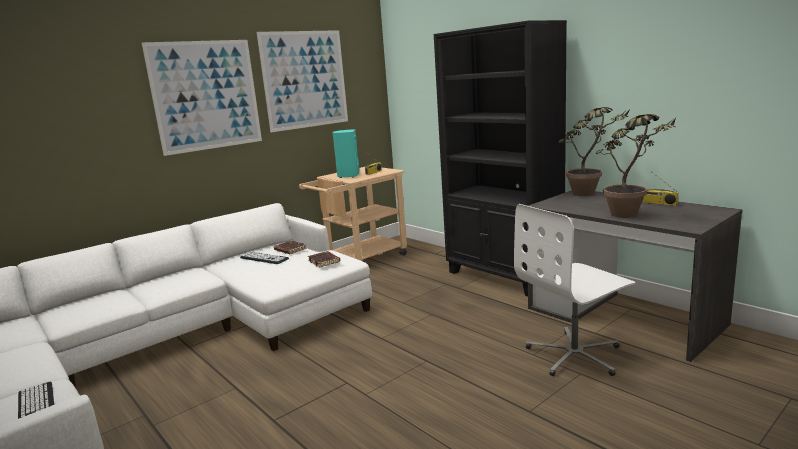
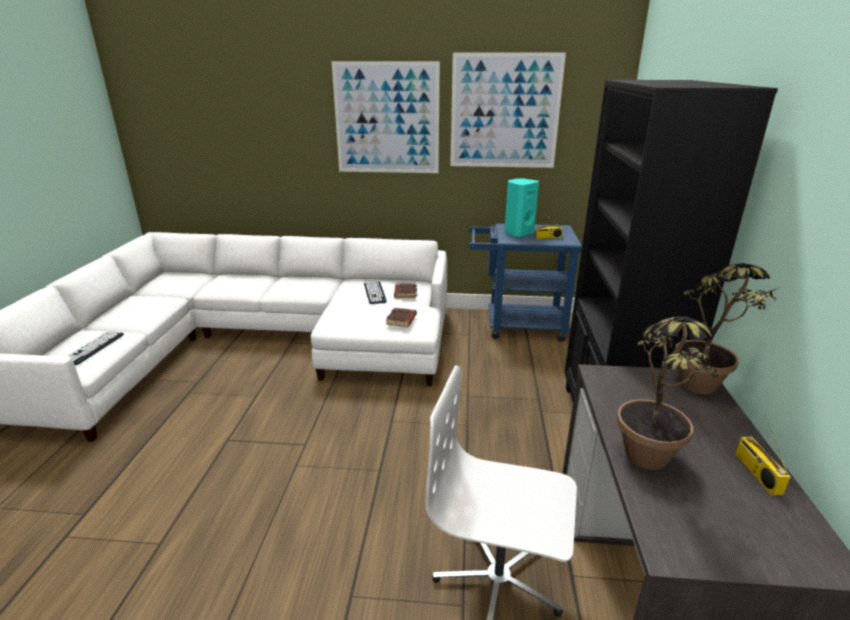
camera: 45 degrees right, 10 degrees up
(361, 259) = (517, 325): beige cart -> blue cart

